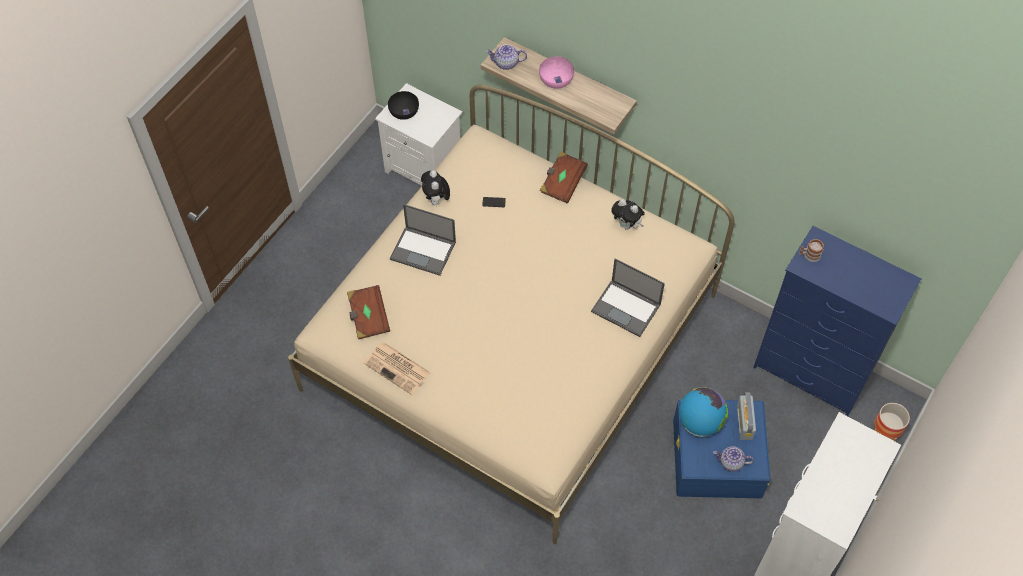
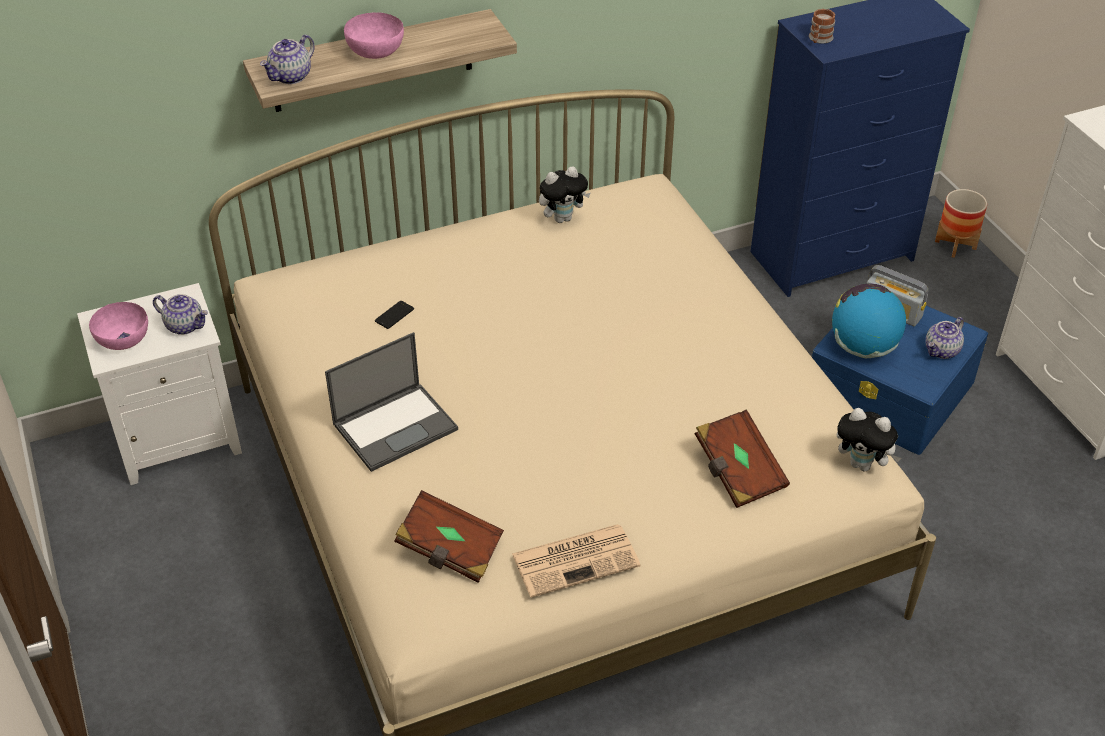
camera: 55 degrees left, 15 degrees down
(404, 111) = (122, 339): black bowl -> pink bowl
(431, 127) = (185, 325): none -> teapot
(436, 200) = (323, 371): plush toy -> plush toy (863, 464)
(562, 183) = (436, 240): brown book -> brown book (738, 472)
(626, 308) = (690, 277): laptop -> none

